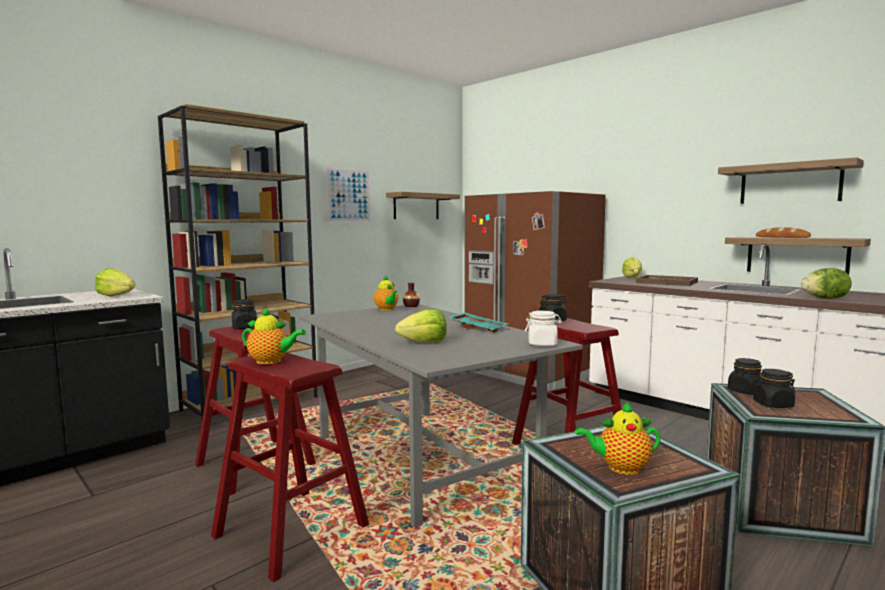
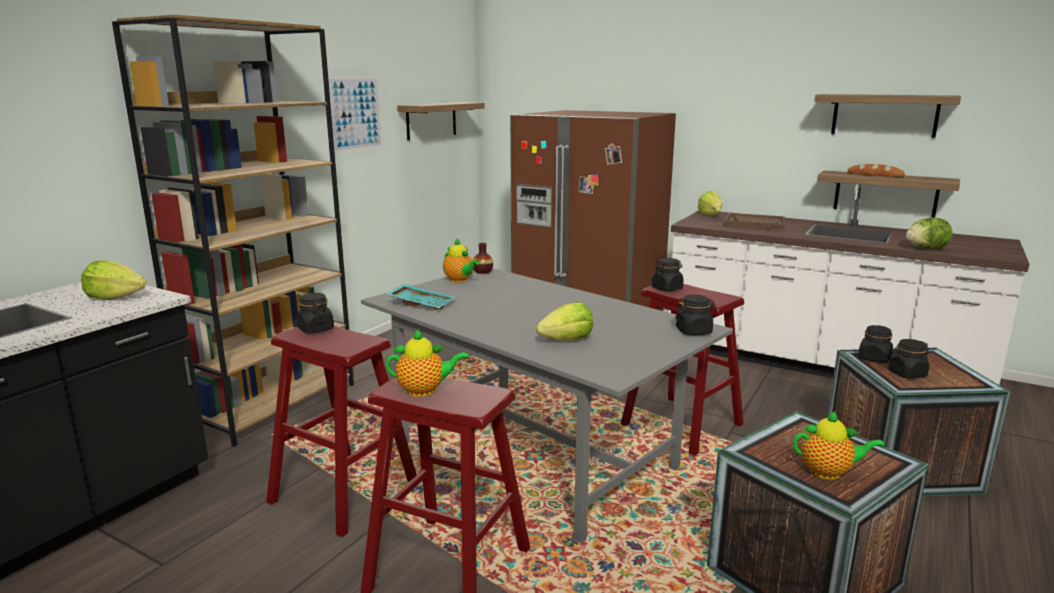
camera: 15 degrees left, 10 degrees up
(478, 328) = (601, 309): turquoise tray -> turquoise tray (421, 304)
(542, 344) = (694, 331): white jar -> black jar
(620, 468) = (829, 472): teapot -> teapot turned 150 degrees counterclockwise

